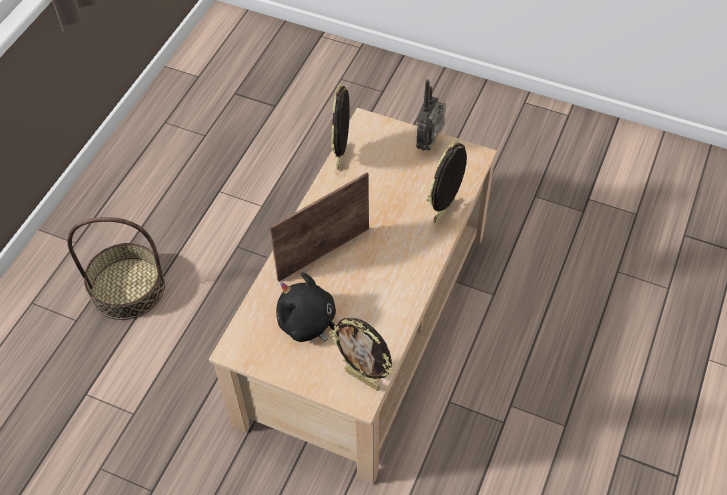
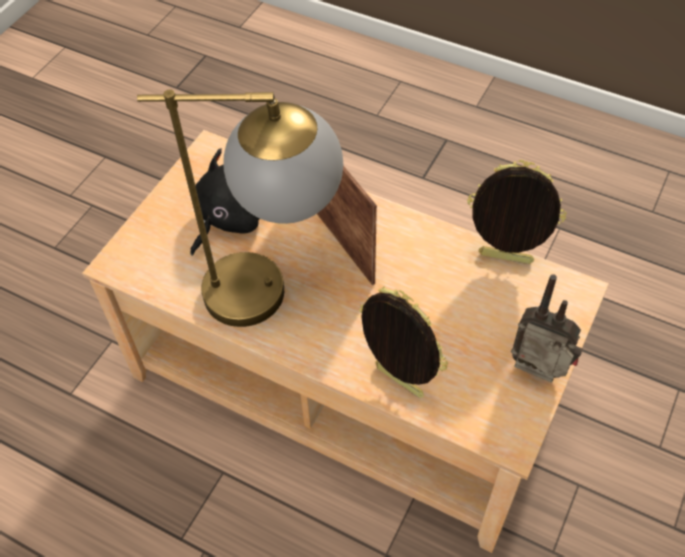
camera: 95 degrees right, 0 degrees up
(127, 288) = (414, 151): basket -> none
(363, 379) = (141, 267): picture frame -> none
(379, 286) = (275, 291): none -> table lamp

